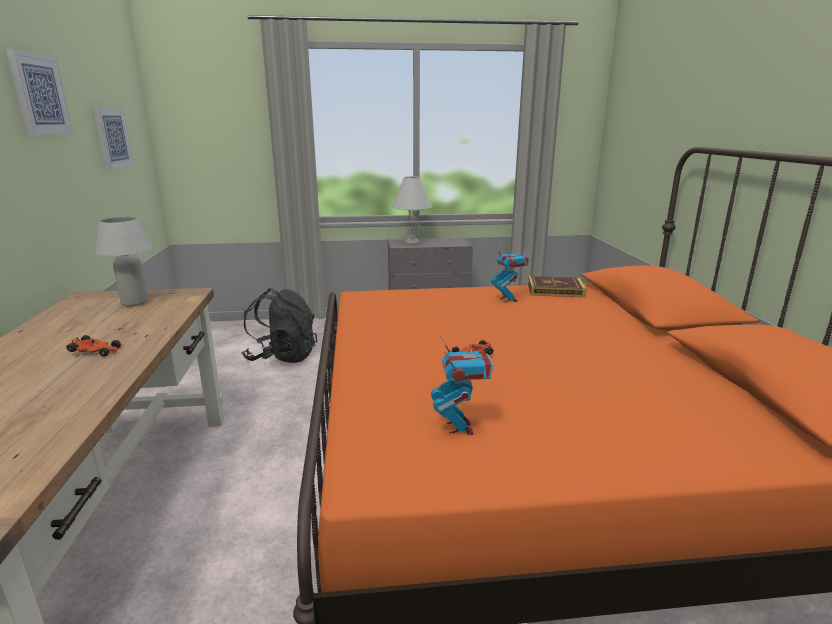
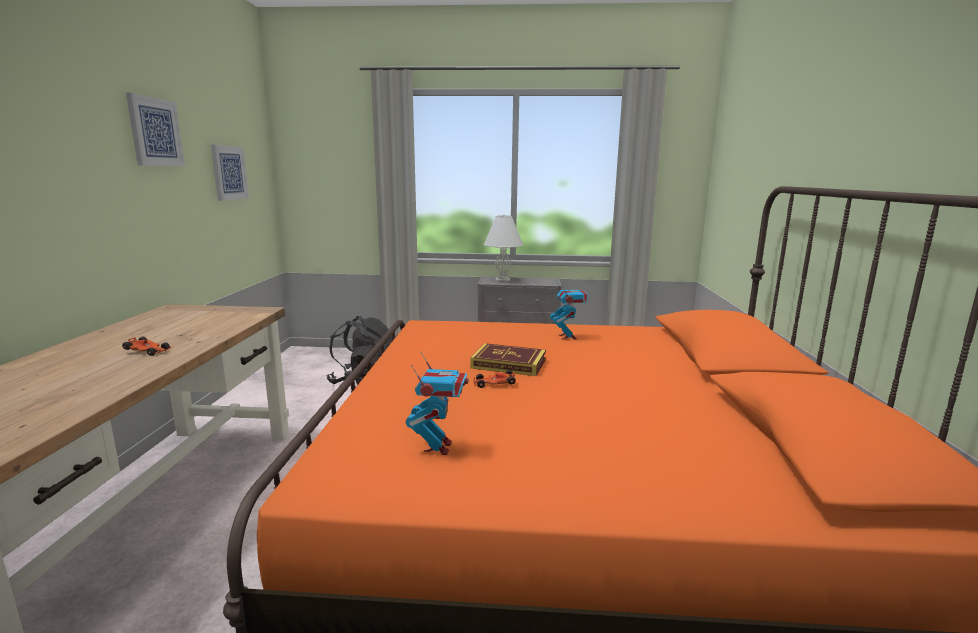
camera: 10 degrees right, 5 degrees down
(135, 302) = (209, 315): white table lamp -> none
(555, 290) = (623, 331): book -> book (508, 364)

